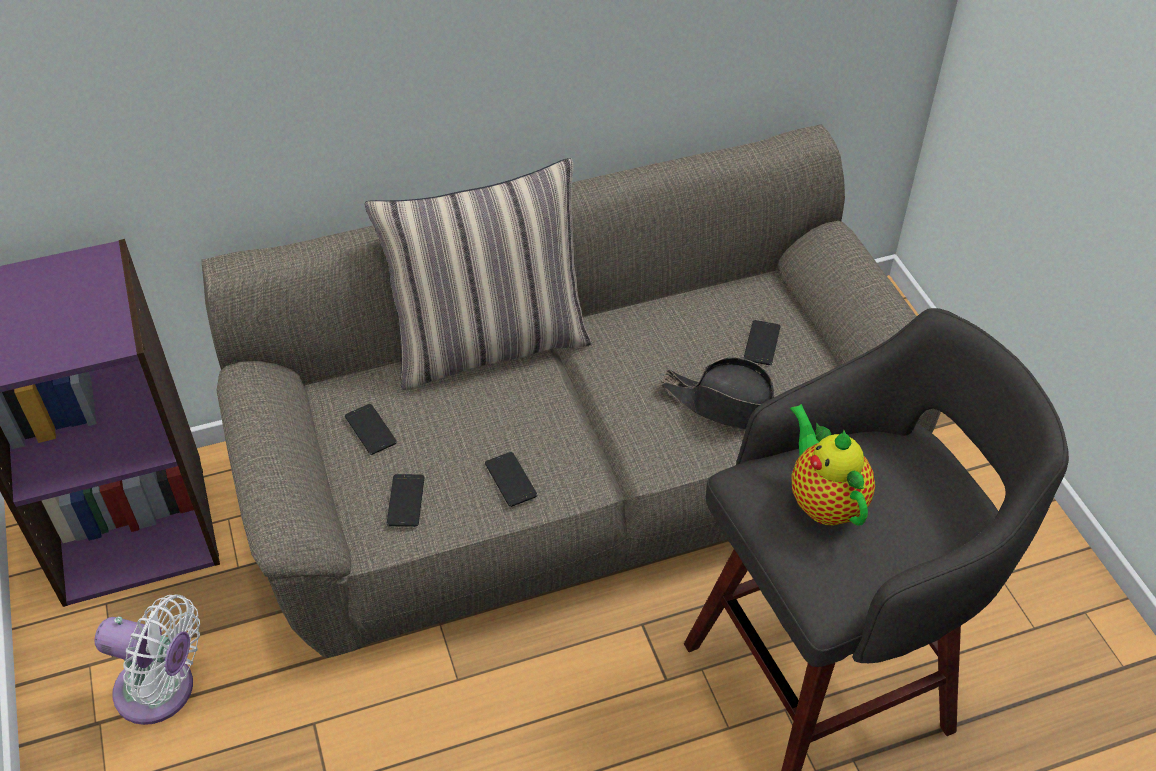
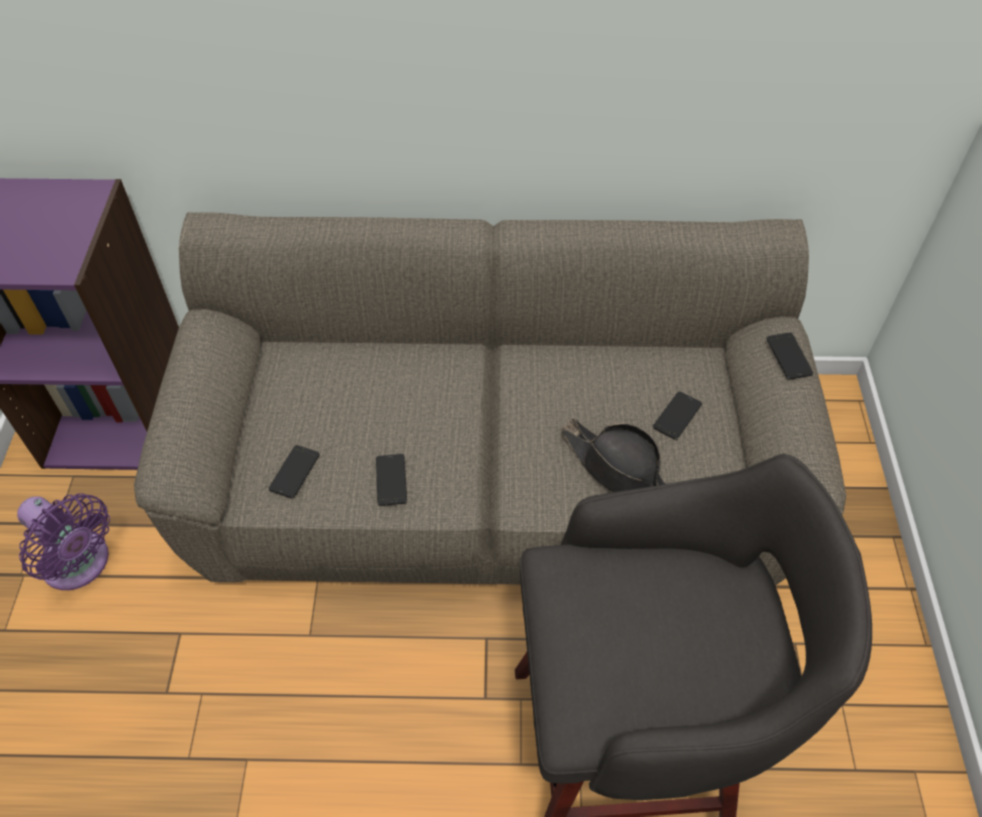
camera: 20 degrees right, 5 degrees up
(162, 691) = (80, 565): white fan -> purple fan
(370, 429) = (296, 398): phone -> phone (789, 356)
(490, 343) = (433, 347): pillow -> none
(824, 500) = (617, 614): teapot -> none

